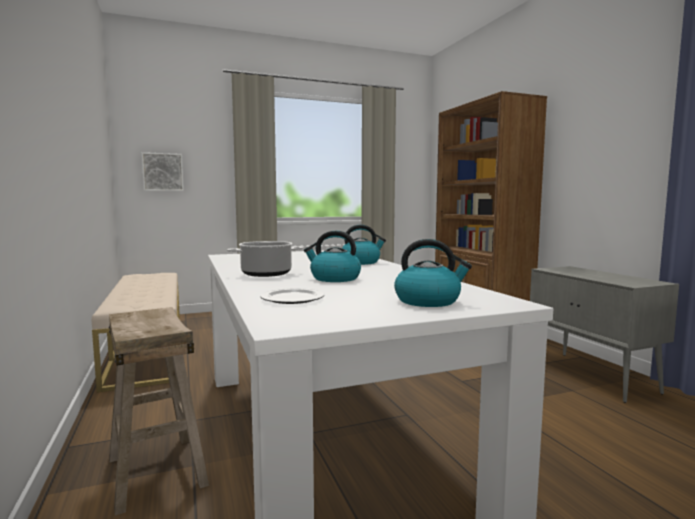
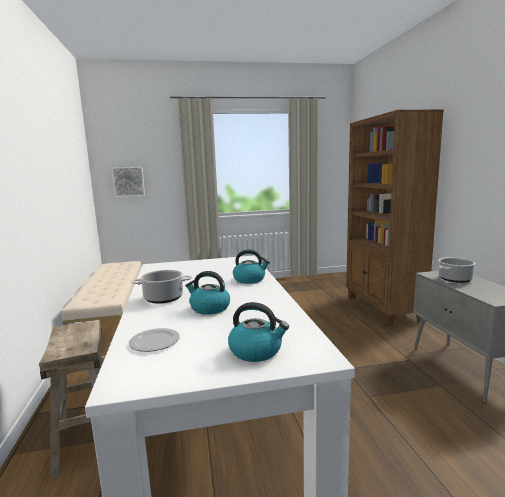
camera: 10 degrees right, 5 degrees up
(576, 272) = (454, 279): none -> cooking pot

